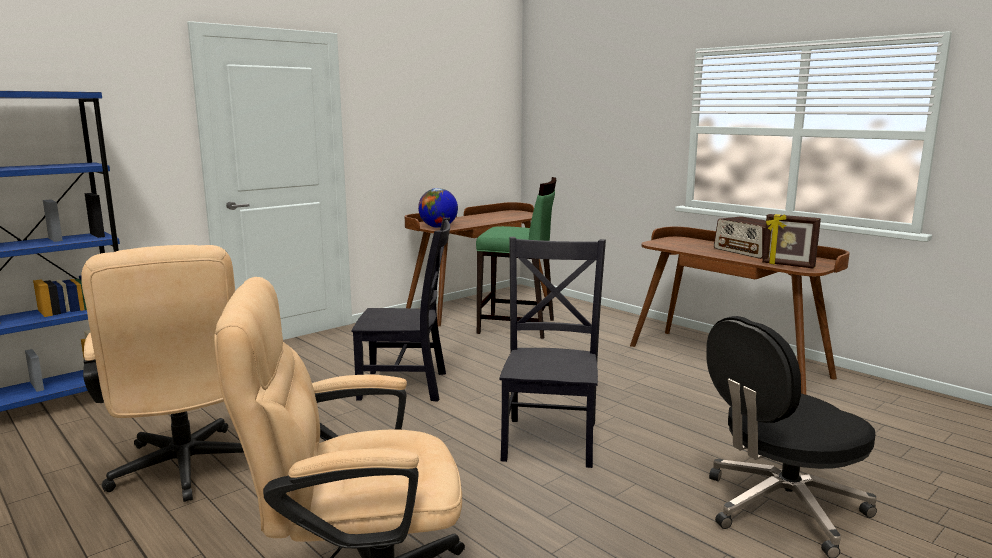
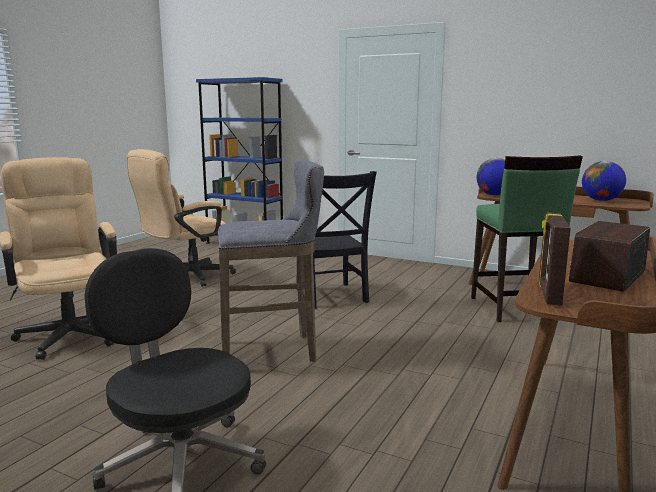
camera: 70 degrees right, 0 degrees up
(503, 215) = (601, 200): none -> globe
(550, 438) = (273, 351): black chair -> grey stool

